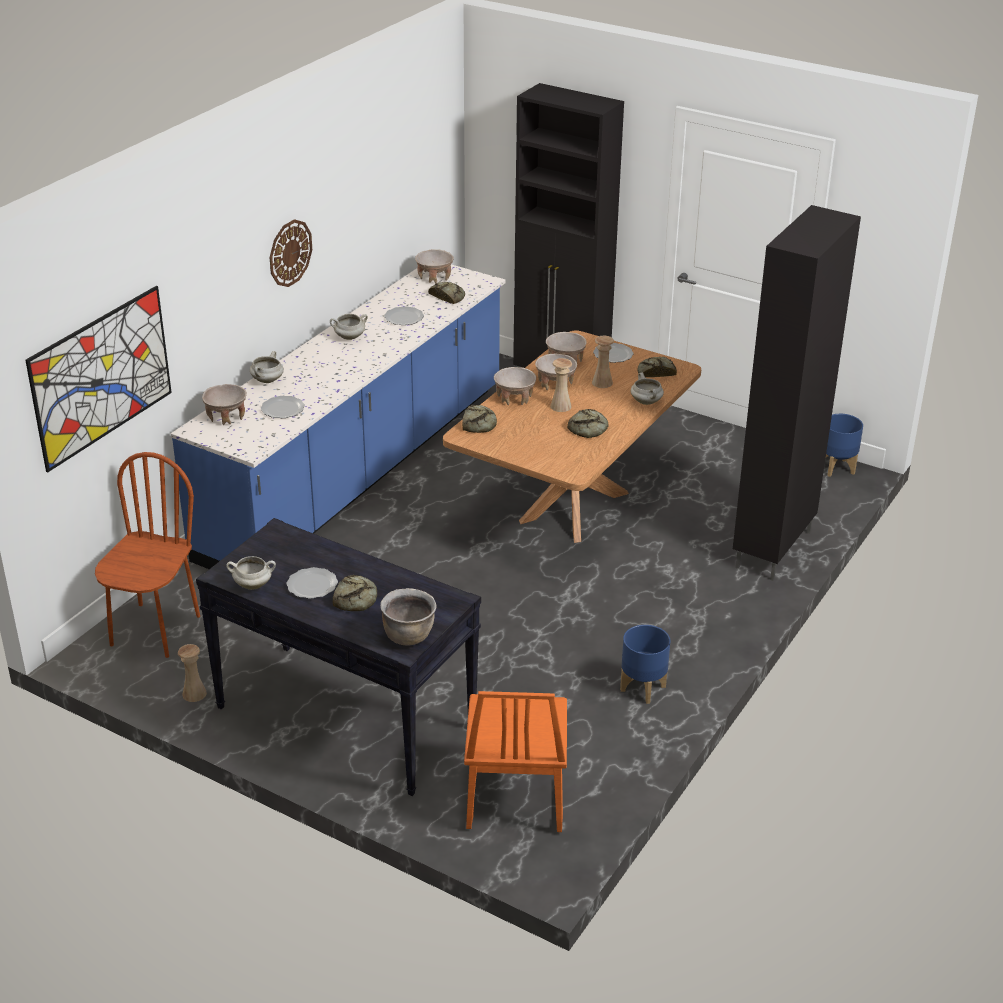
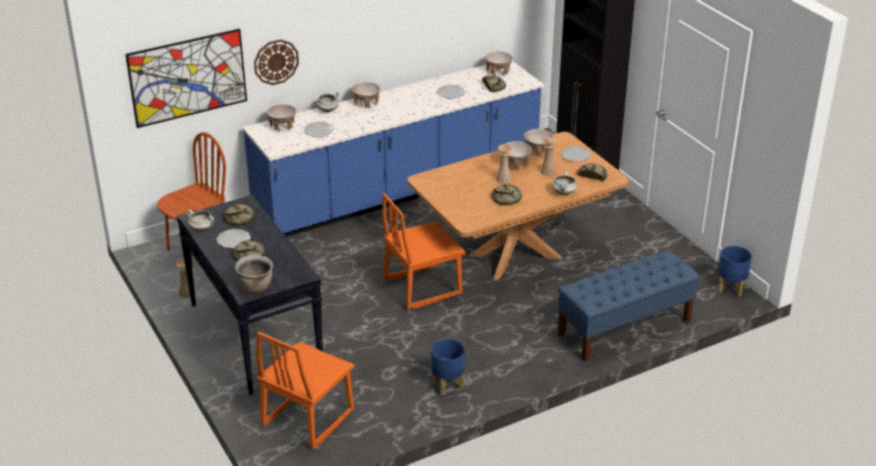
camera: 30 degrees right, 0 degrees up
(290, 253) = (366, 29): wall clock -> wall clock (276, 62)
(349, 337) = (403, 97): white cooking pot -> none
(479, 423) = (439, 175): bread -> bread (240, 218)
(498, 580) = (422, 286): none -> orange chair
(515, 398) = (479, 165): beige bowl -> beige bowl (366, 103)
(772, 550) = (624, 328): black cabinet -> blue bench

